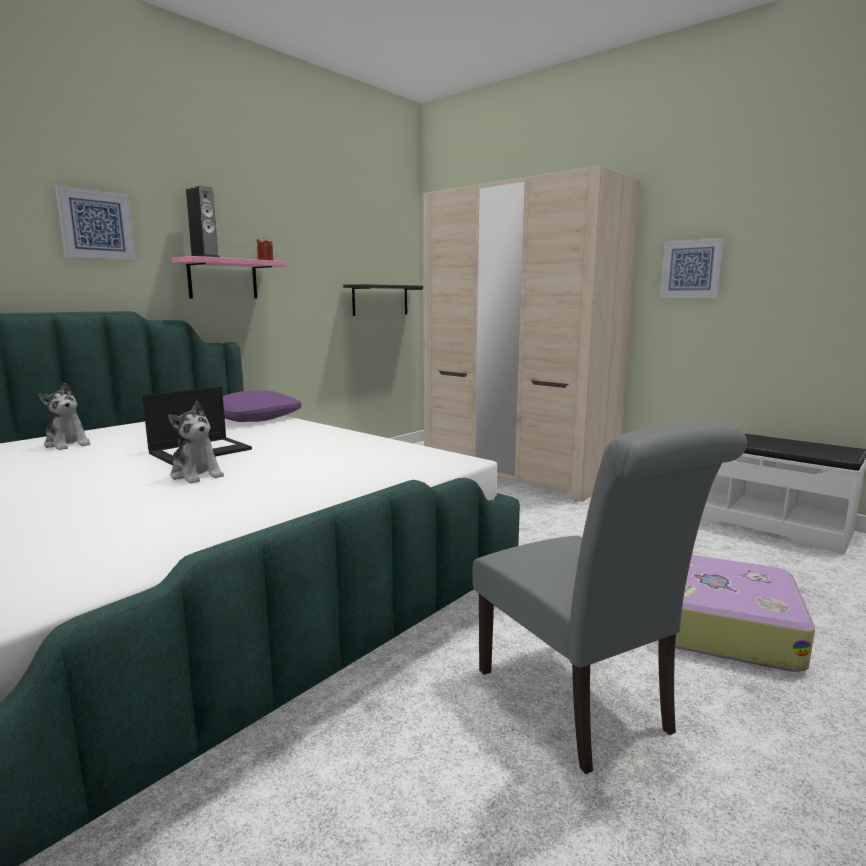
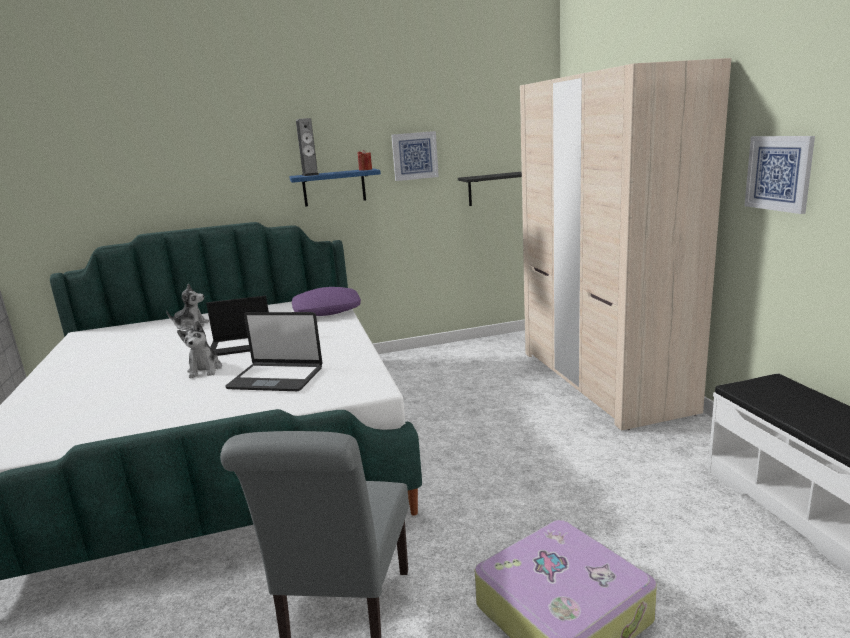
camera: 35 degrees right, 5 degrees up
(68, 444) = (191, 325): plush toy -> plush toy turned 75 degrees counterclockwise
(96, 225) = (231, 160): picture -> picture (414, 156)
(223, 279) = (334, 187): pink shelf -> blue shelf
(321, 468) = (276, 378): none -> laptop

